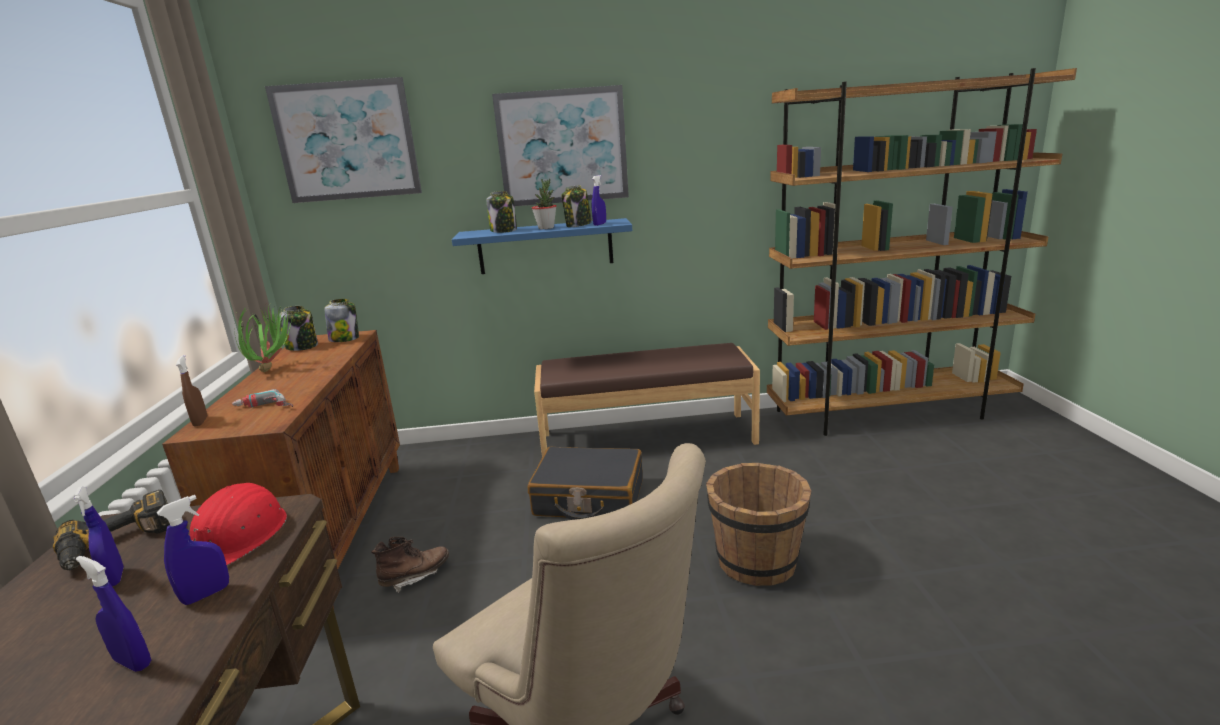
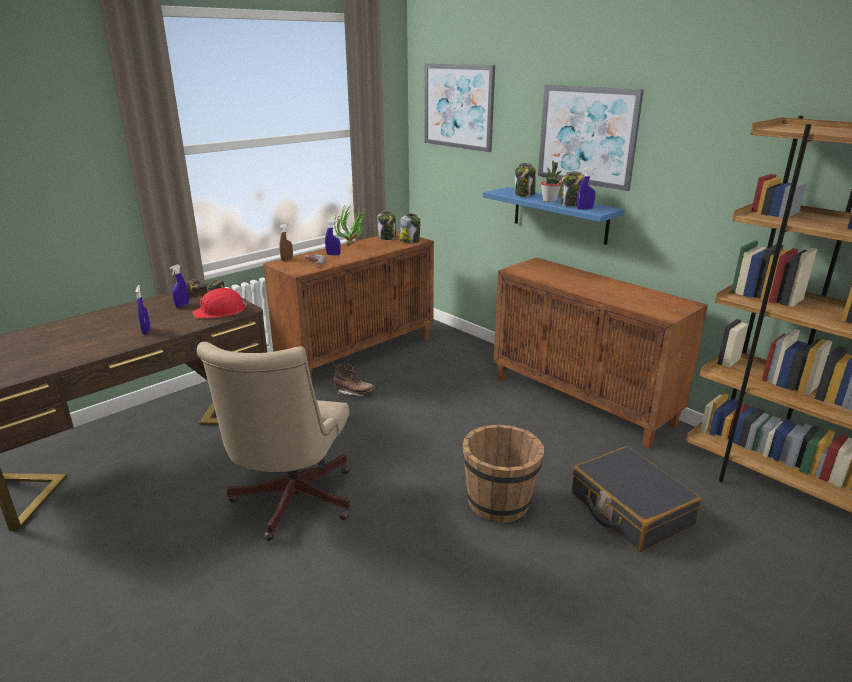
camera: 50 degrees right, 5 degrees up
(206, 594) = (185, 324): blue spray bottle -> blue spray bottle (333, 255)
(589, 498) = (483, 411): black suitcase -> black suitcase (630, 510)
(646, 438) = (583, 401): brown bench -> brown cabinet

